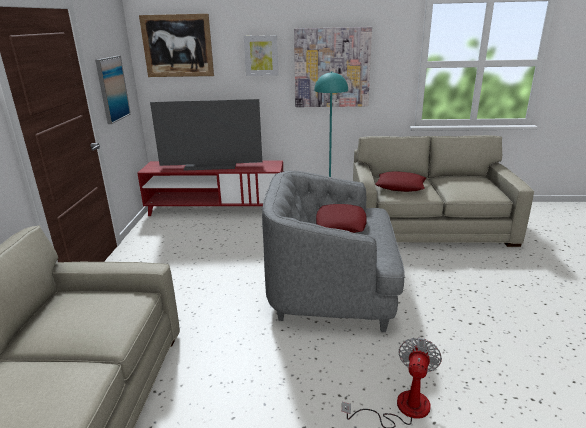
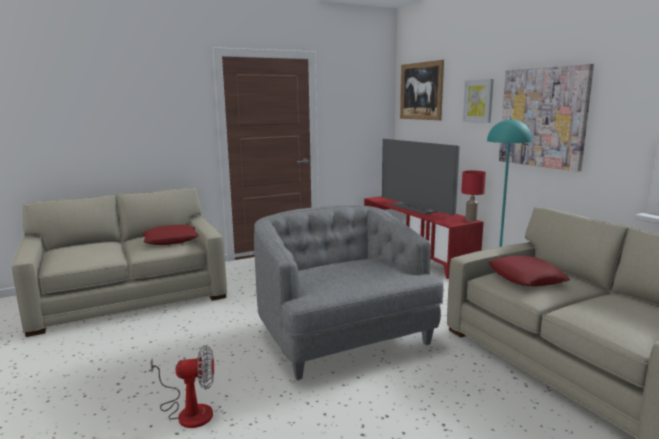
camera: 60 degrees right, 10 degrees down
(112, 89) = (350, 123): picture -> none
(275, 162) = (471, 220): none -> red table lamp
(340, 224) = (360, 267): red pillow -> red pillow (171, 240)

